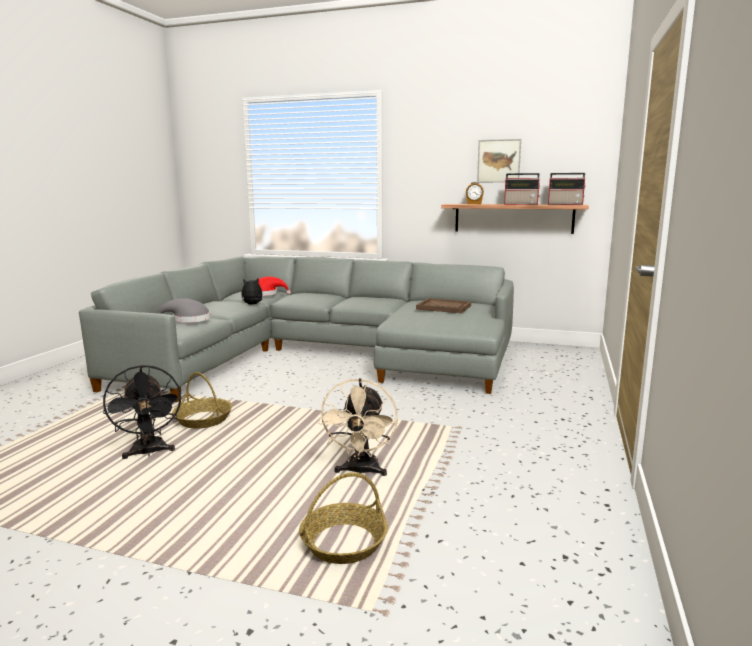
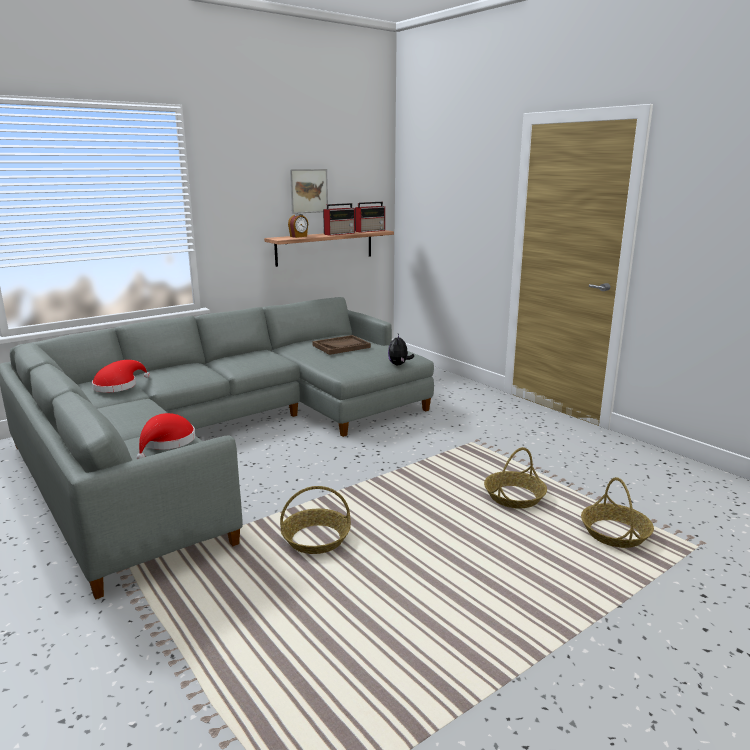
camera: 55 degrees left, 5 degrees up
(149, 453) = (367, 587): black fan -> none
(188, 320) = (166, 443): grey hat -> red hat
(252, 304) = (145, 402): plush toy -> plush toy (399, 364)
(361, 472) = (514, 496): beige fan -> basket

